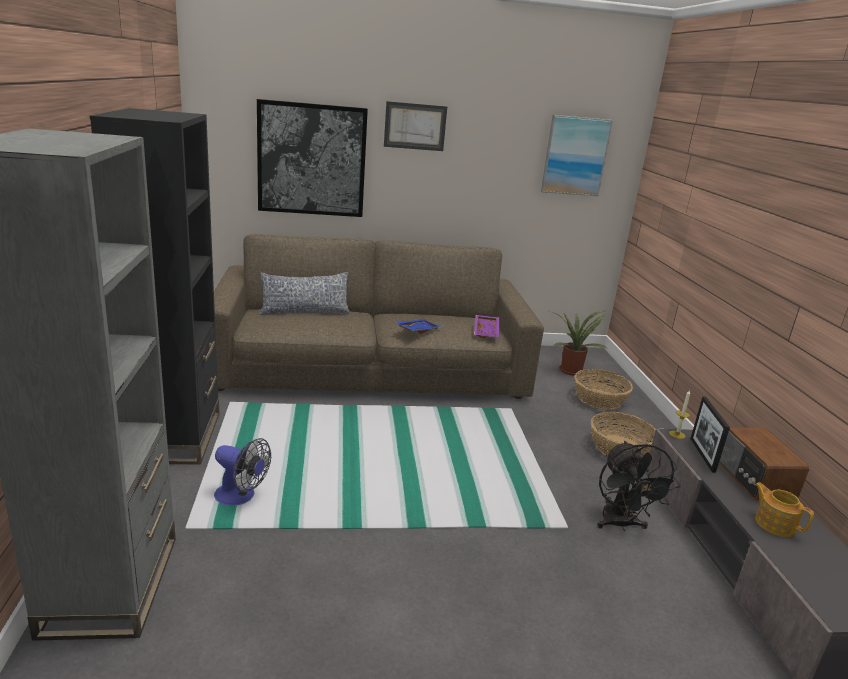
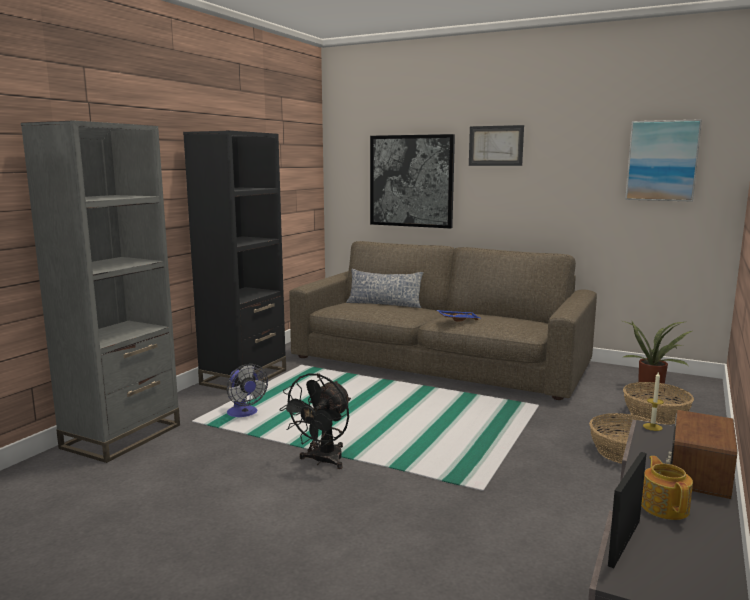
camera: 35 degrees right, 10 degrees down
(487, 331) = (527, 327): purple tray -> none
(620, 524) = (544, 502): black fan -> black fan (322, 461)
(702, 455) = (659, 445): picture frame -> picture frame (624, 542)

